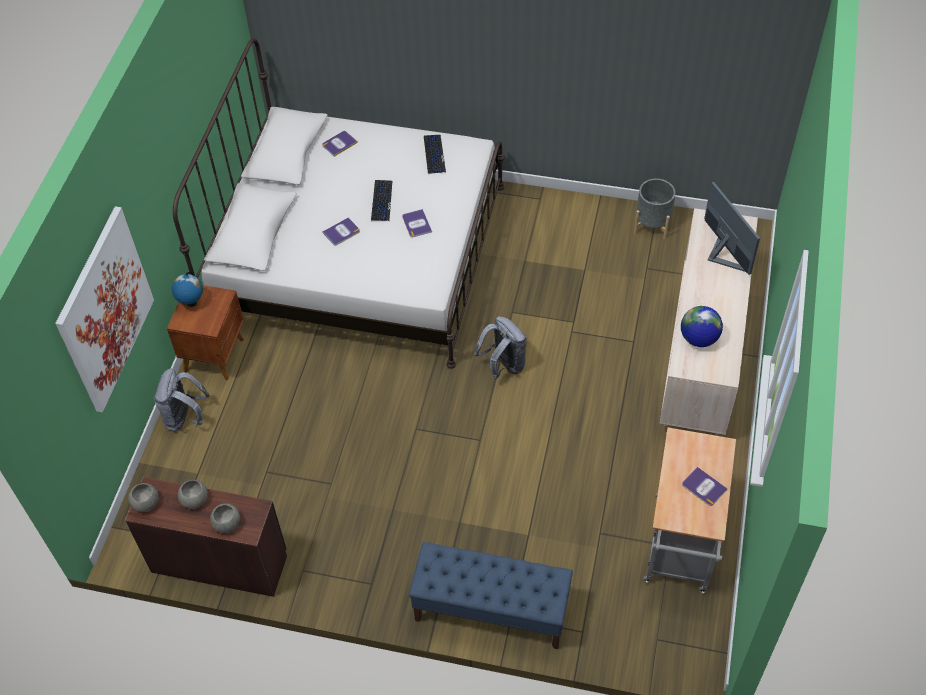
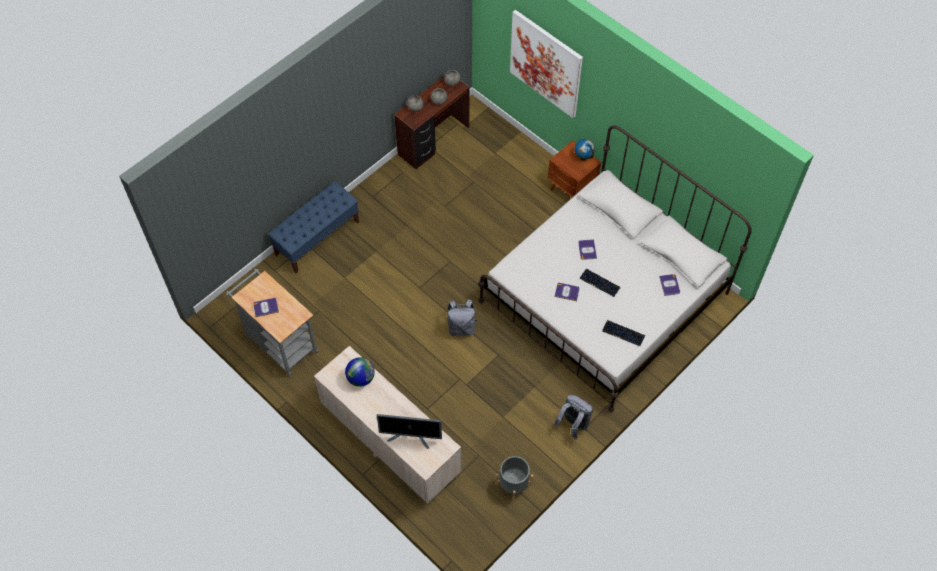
camera: 120 degrees right, 5 degrees up
(185, 418) = (536, 161): grey backpack -> grey backpack (573, 425)

